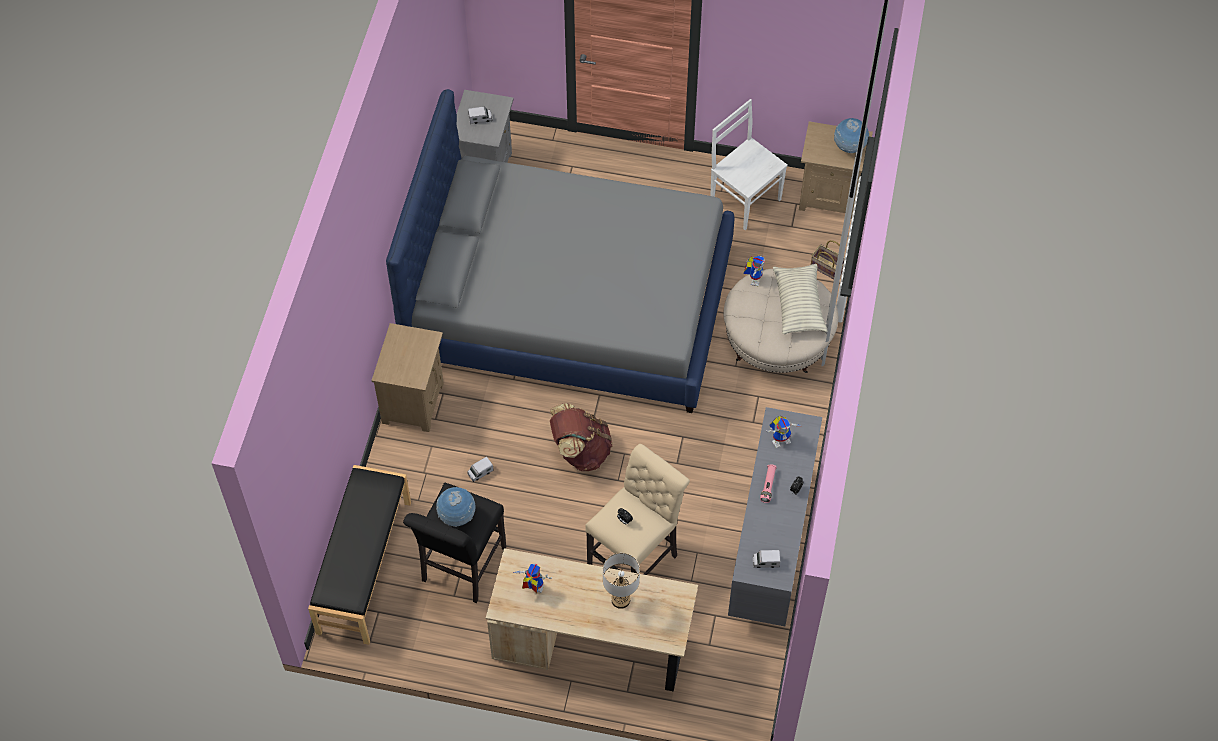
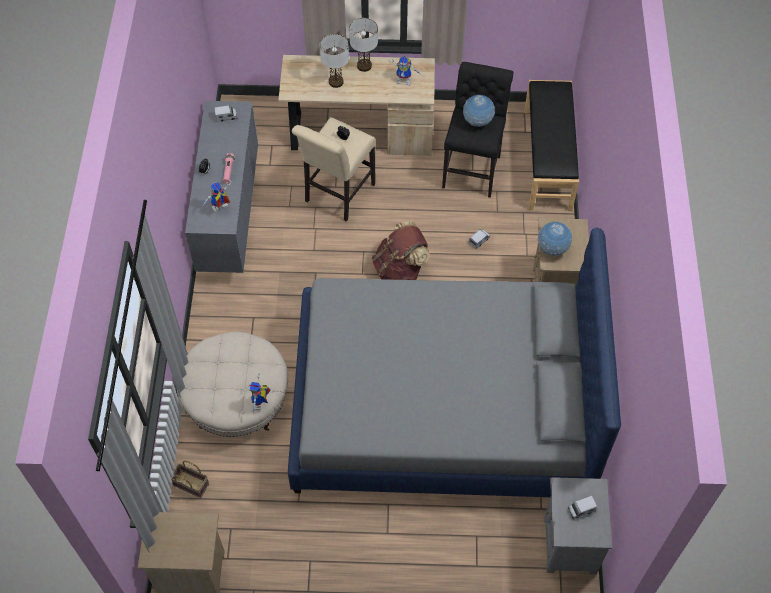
camera: 170 degrees right, 0 degrees up
(580, 619) = (364, 66): none -> table lamp
(744, 200) = (284, 553): white chair -> none
(798, 305) = (214, 381): pillow -> none
(849, 147) = (164, 540): globe -> globe (552, 249)

